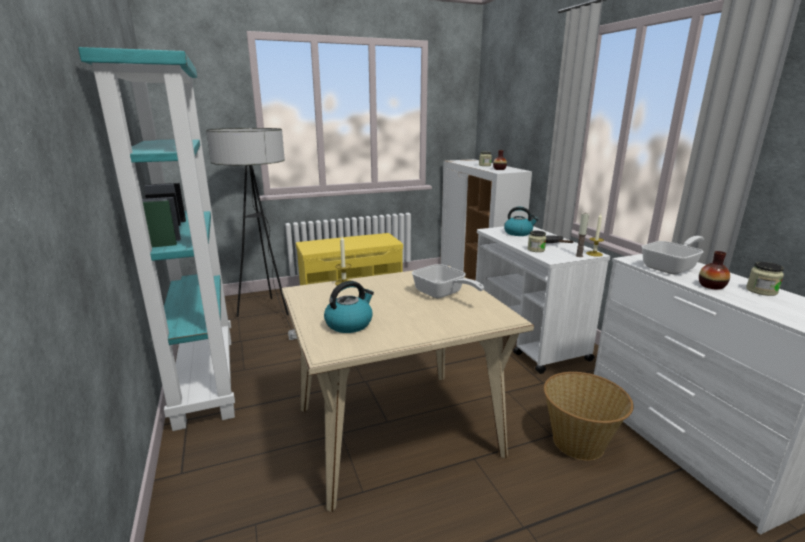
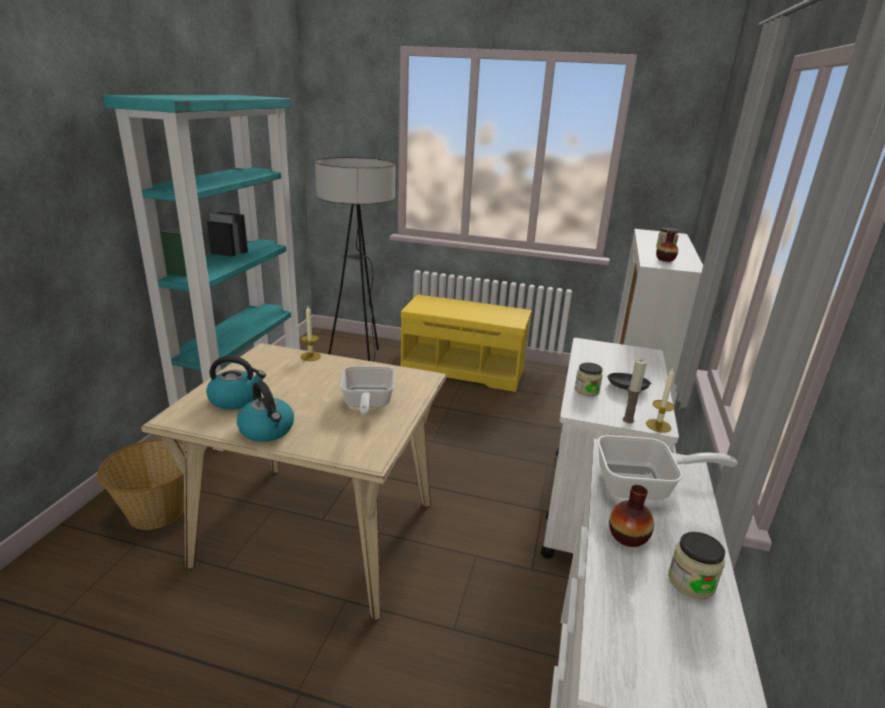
camera: 35 degrees right, 5 degrees up
(518, 233) = (616, 360): kettle -> kettle (267, 430)
(579, 442) = (472, 656): basket -> basket (158, 512)

